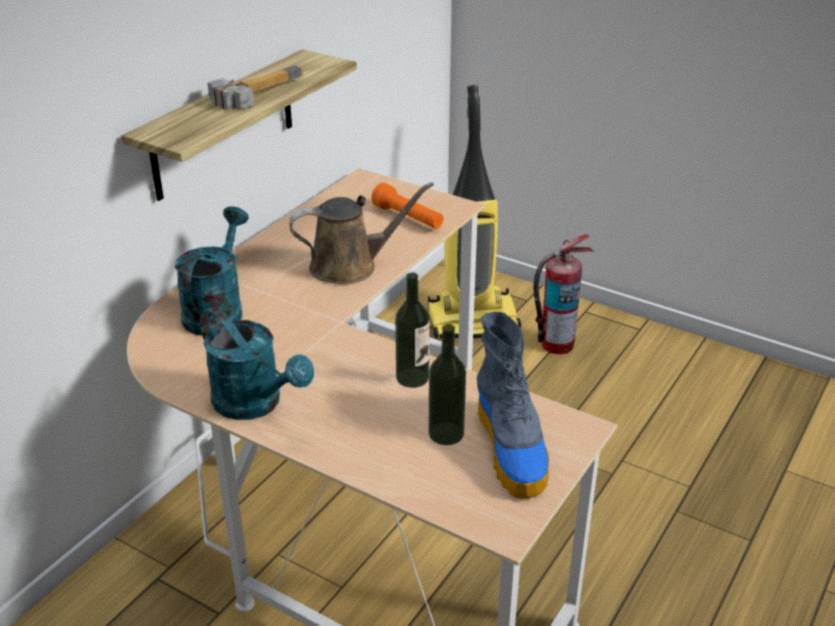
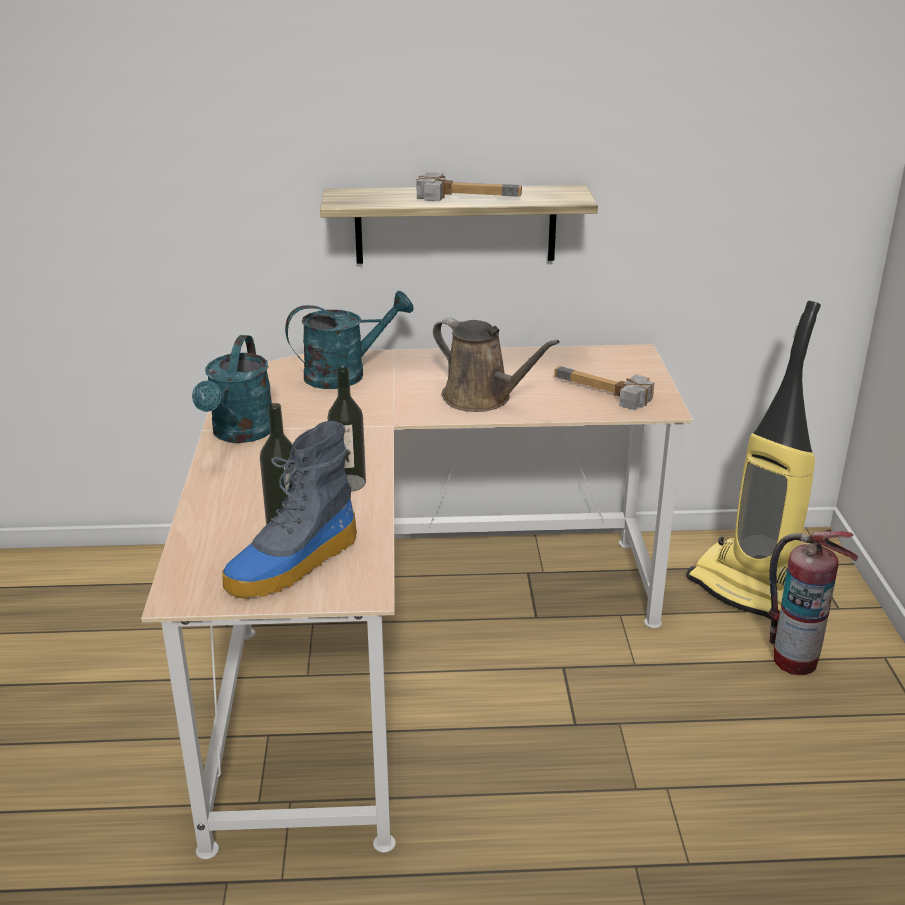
camera: 55 degrees right, 5 degrees down
(408, 218) = (602, 394): orange flashlight -> hammer

